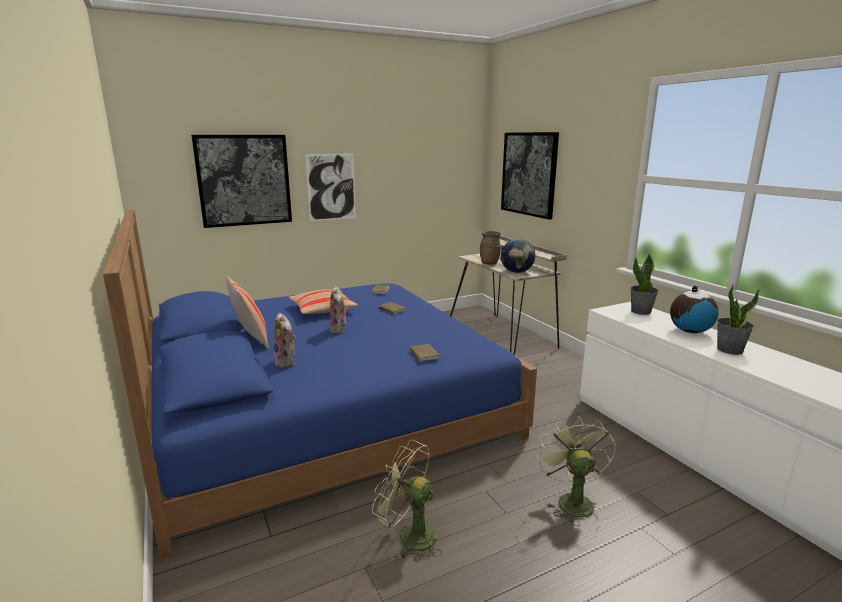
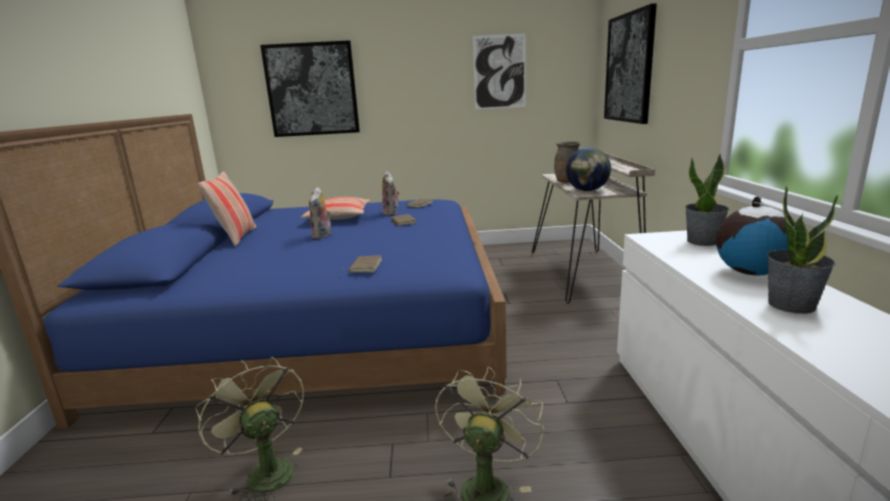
camera: 25 degrees right, 0 degrees up
(287, 362) = (230, 259): plush toy -> plush toy (392, 213)
(331, 187) = (401, 95): picture -> picture (499, 72)

